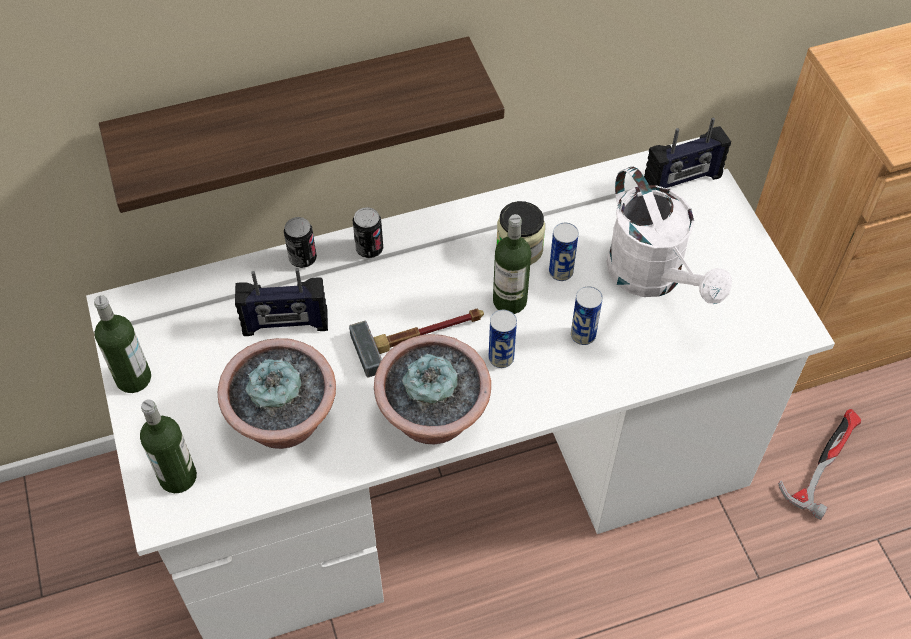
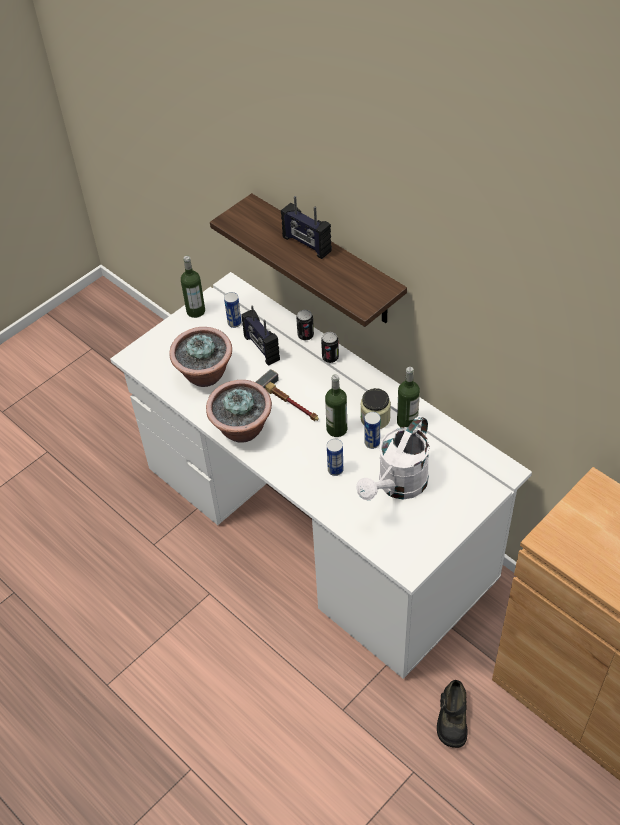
camera: 65 degrees right, 5 degrees down
(178, 477) = (154, 352): bottle -> bottle (407, 422)
(501, 358) = (297, 441): can -> can (234, 323)
(682, 181) = (483, 473): radio -> radio (306, 244)
(822, 460) = (452, 718): hammer -> black shoe

